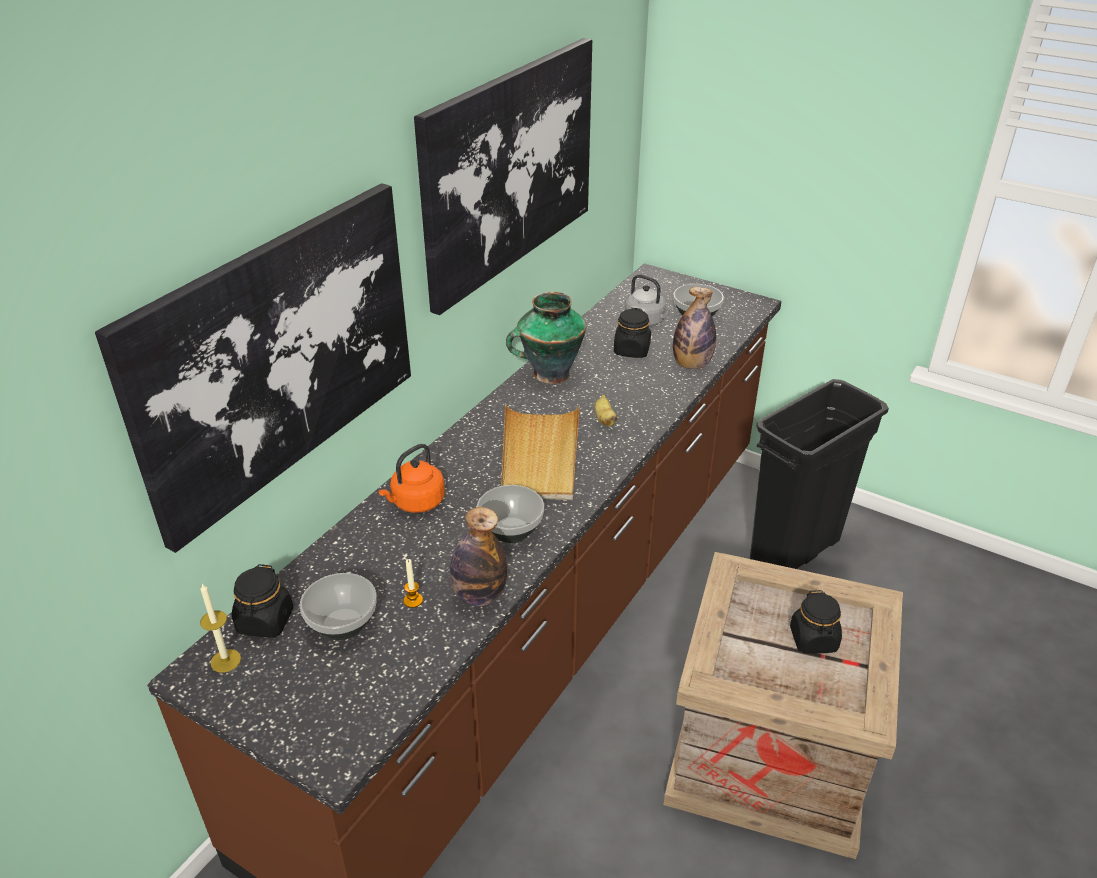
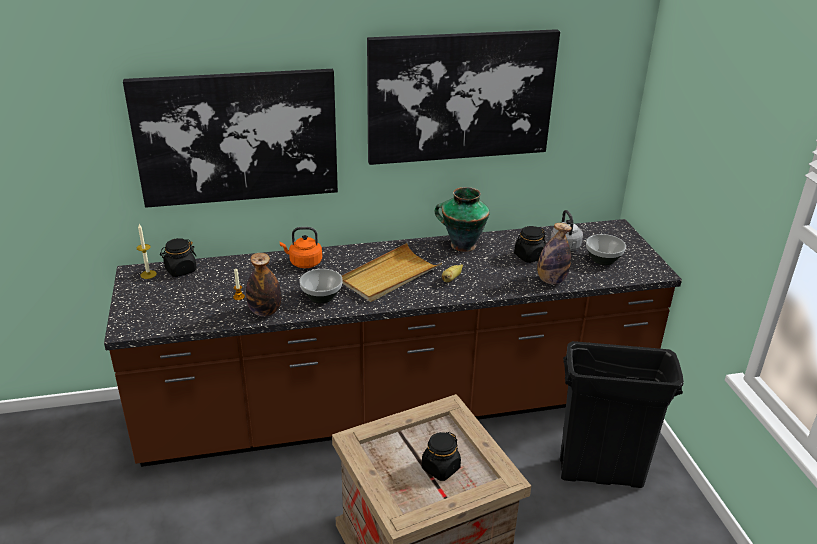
camera: 45 degrees right, 5 degrees down
(341, 625) = (201, 288): bowl -> none

